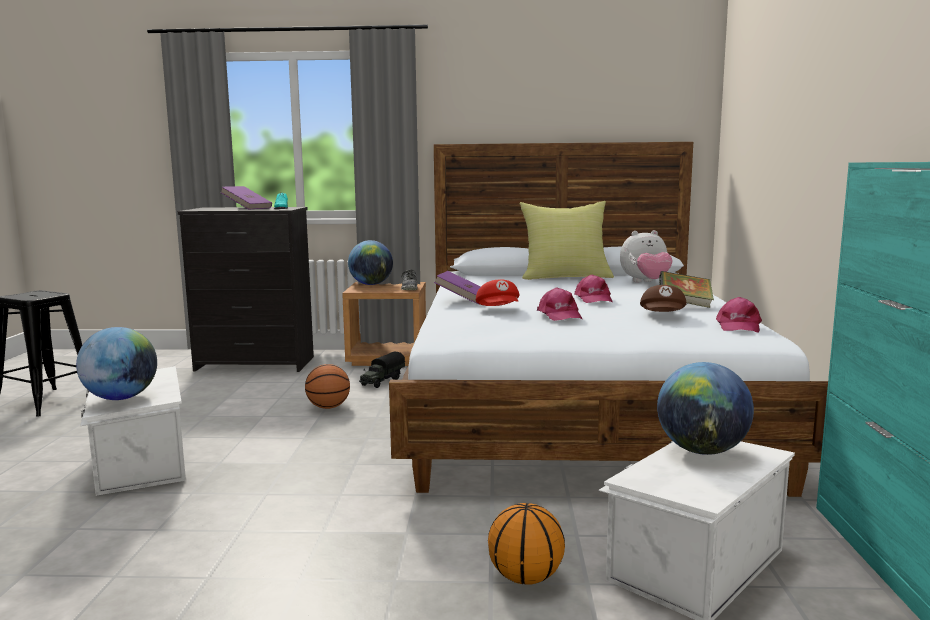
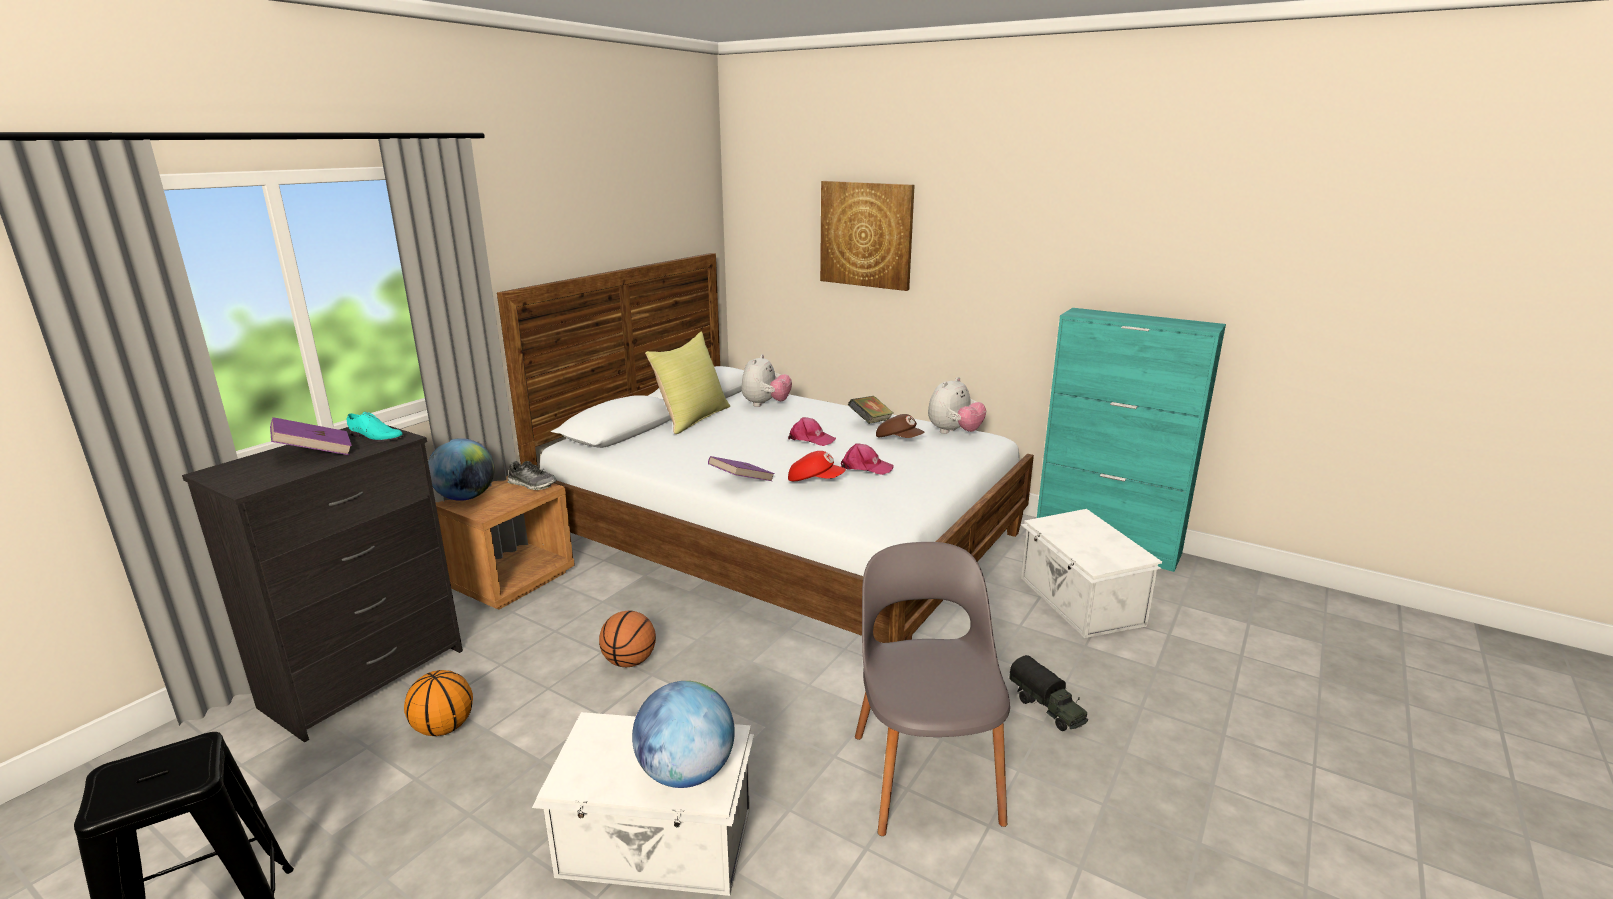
camera: 60 degrees left, 10 degrees up
(266, 534) = (925, 773): none -> grey chair
(382, 381) = (589, 606): toy truck -> toy truck (1047, 708)
(525, 578) = (1067, 666): basketball -> basketball (443, 728)
(702, 451) = (1067, 530): globe -> none
(738, 326) = (954, 432): pink cap -> plush toy
(784, 101) = (866, 234): none -> picture

